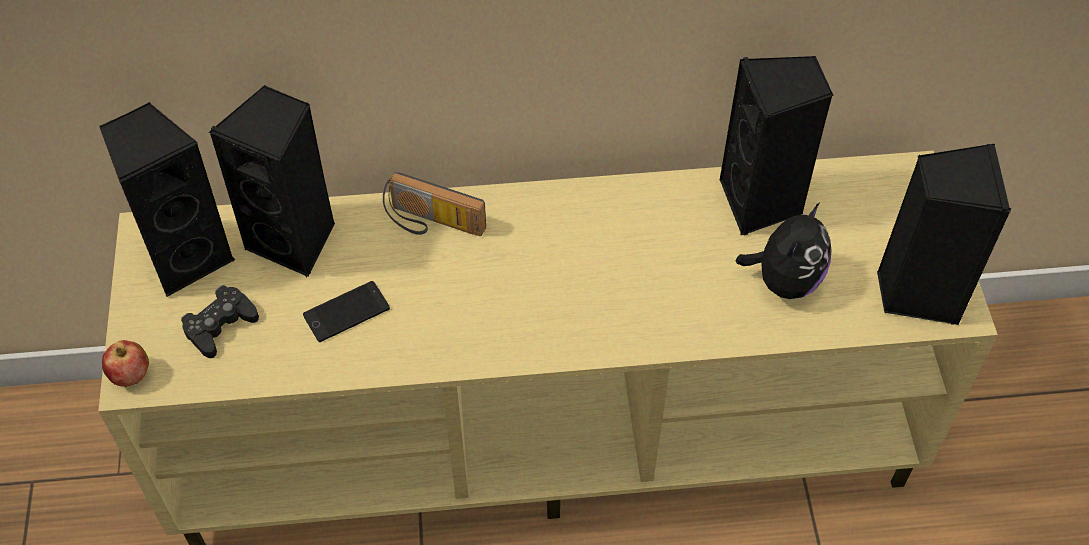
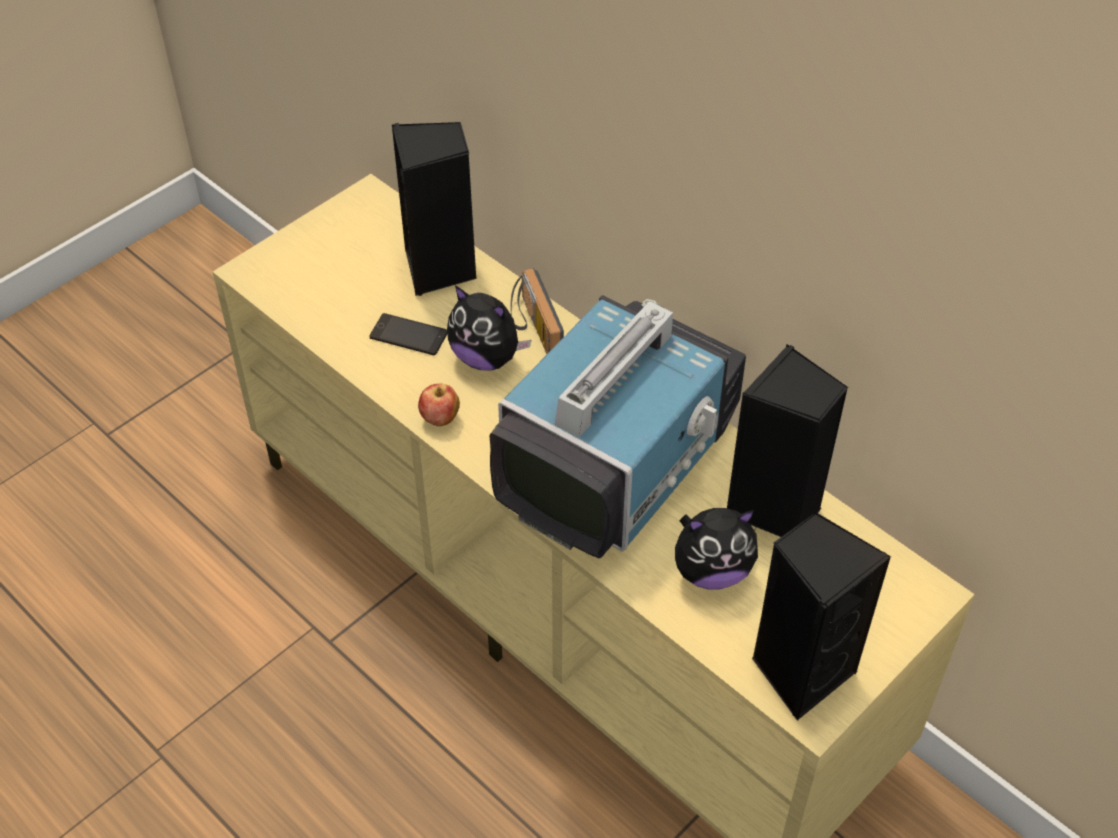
camera: 50 degrees right, 5 degrees down
(131, 376) = (252, 267): apple -> apple (440, 419)
(187, 256) = (370, 227): black speaker -> none
(220, 326) = (332, 281): black game controller -> none
(430, 275) = (486, 357): none -> plush toy
(626, 261) = (620, 459): none -> television

